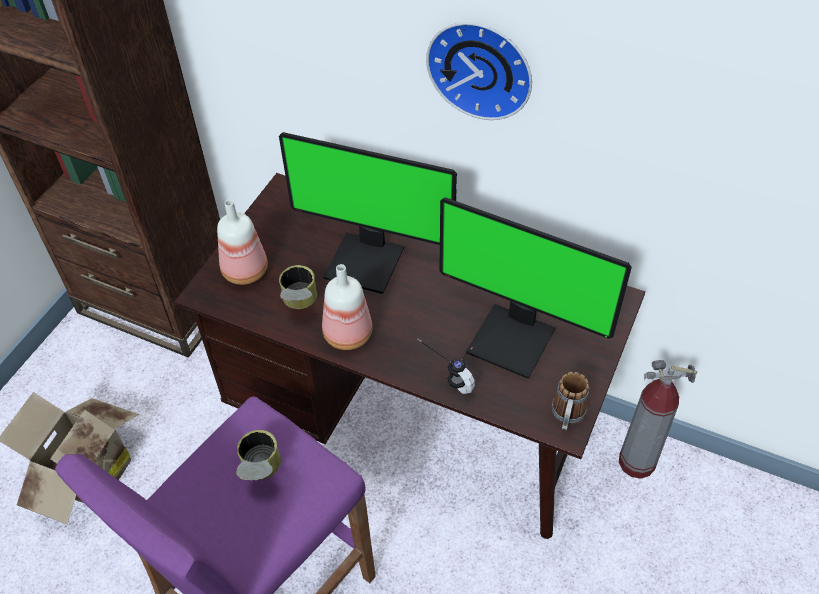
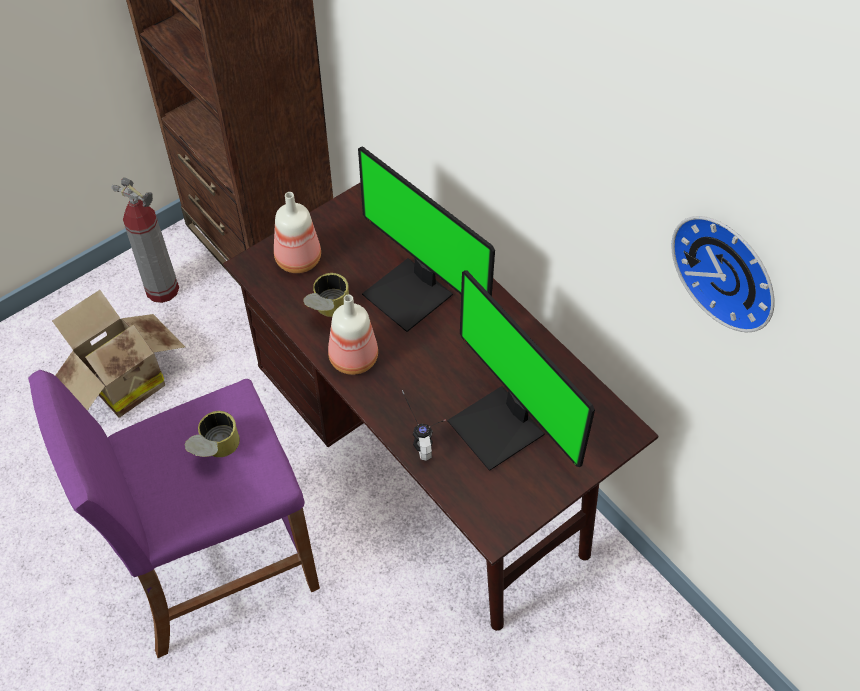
camera: 25 degrees right, 5 degrees up
(482, 67) = (549, 158): wall clock -> wall clock (729, 269)
(567, 417) = (502, 522): mug -> none
(636, 462) = (627, 599): fire extinguisher -> fire extinguisher (162, 289)

